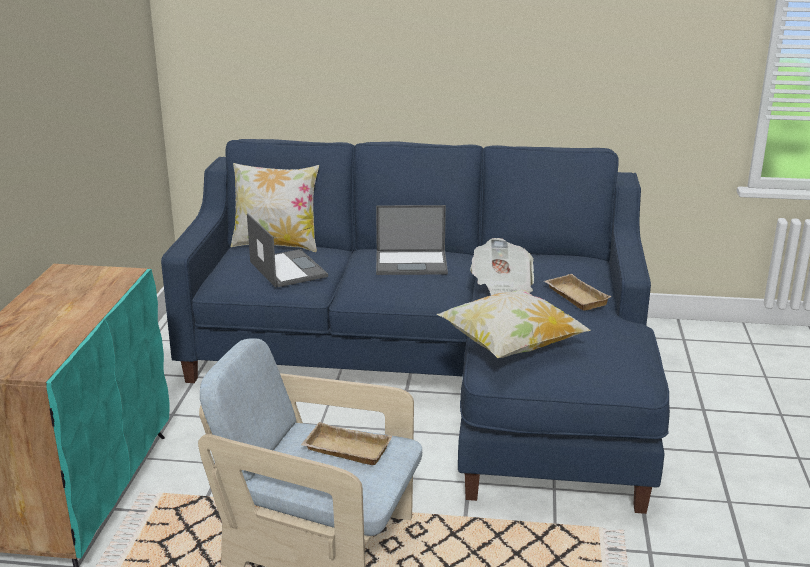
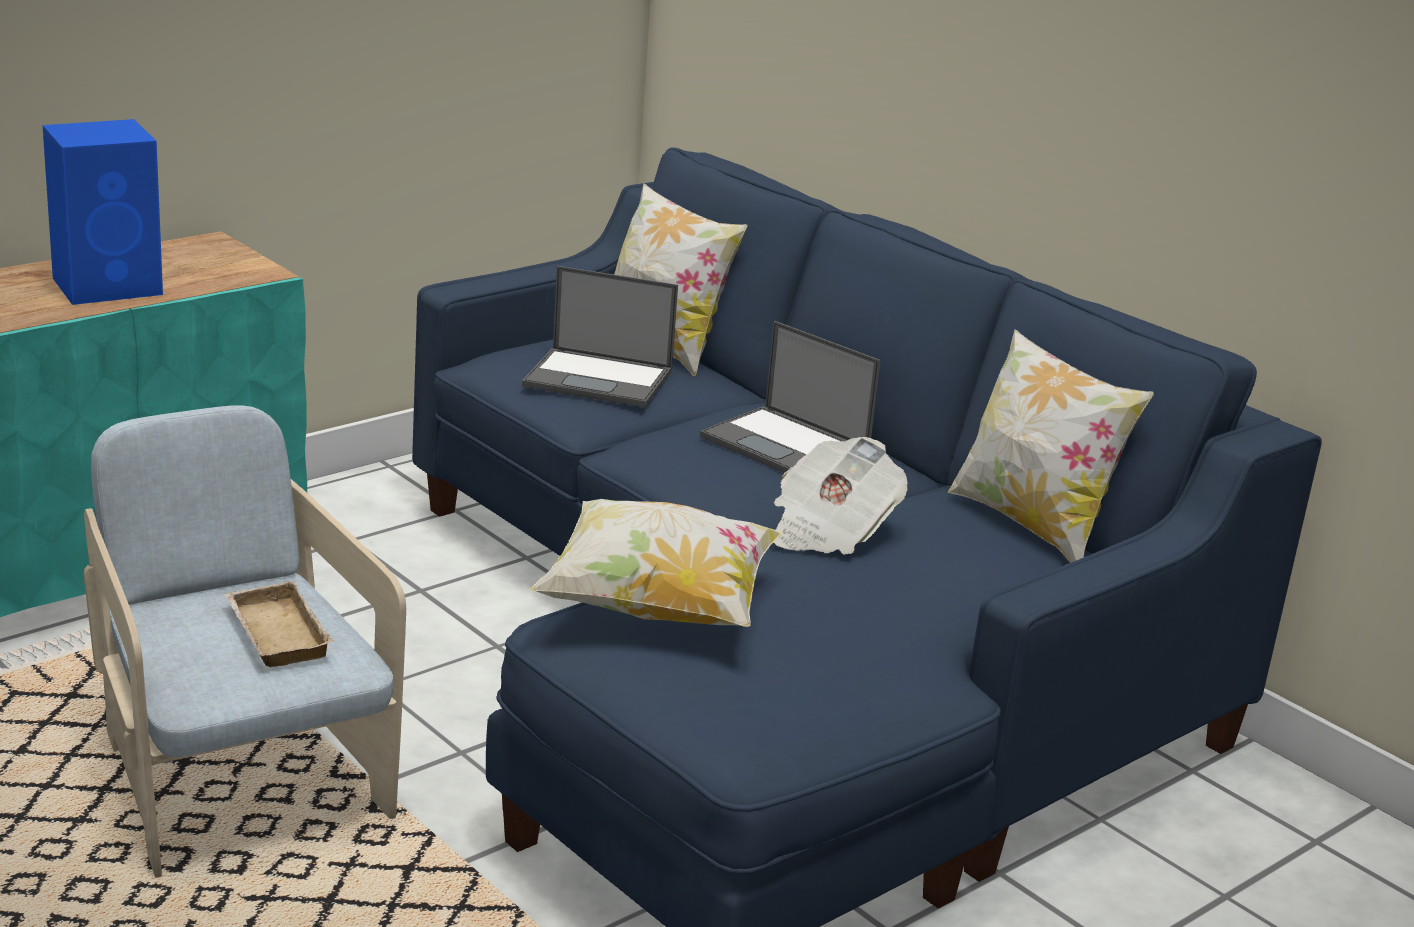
camera: 40 degrees right, 0 degrees up
(65, 312) = (110, 286): none -> blue speaker
(287, 269) = (600, 379): laptop -> laptop turned 90 degrees clockwise
(545, 254) = (1033, 524): none -> pillow
(574, 297) = (913, 595): beige tray -> none

